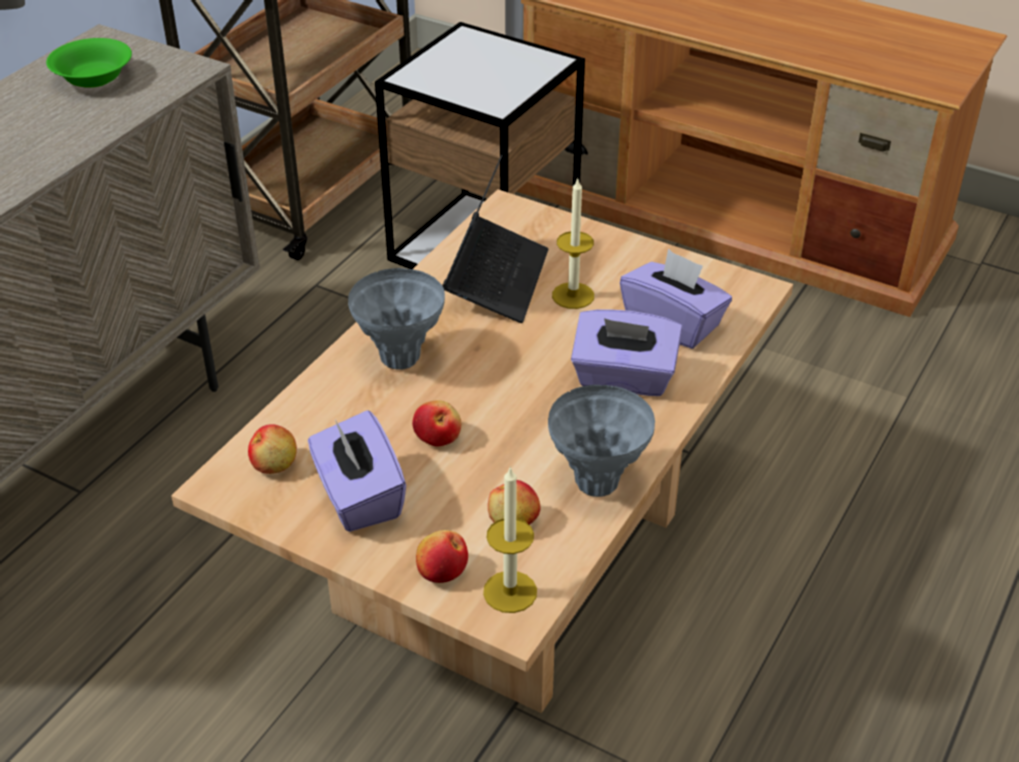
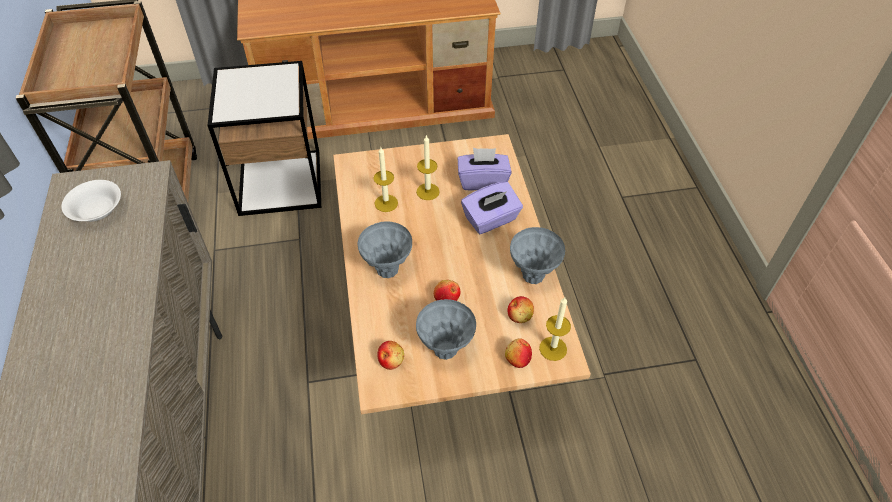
camera: 40 degrees left, 10 degrees up
(93, 79) = (97, 211): green bowl -> white bowl
(358, 497) = (446, 350): purple tissue box -> grey vase
(497, 280) = (386, 203): laptop -> candle

